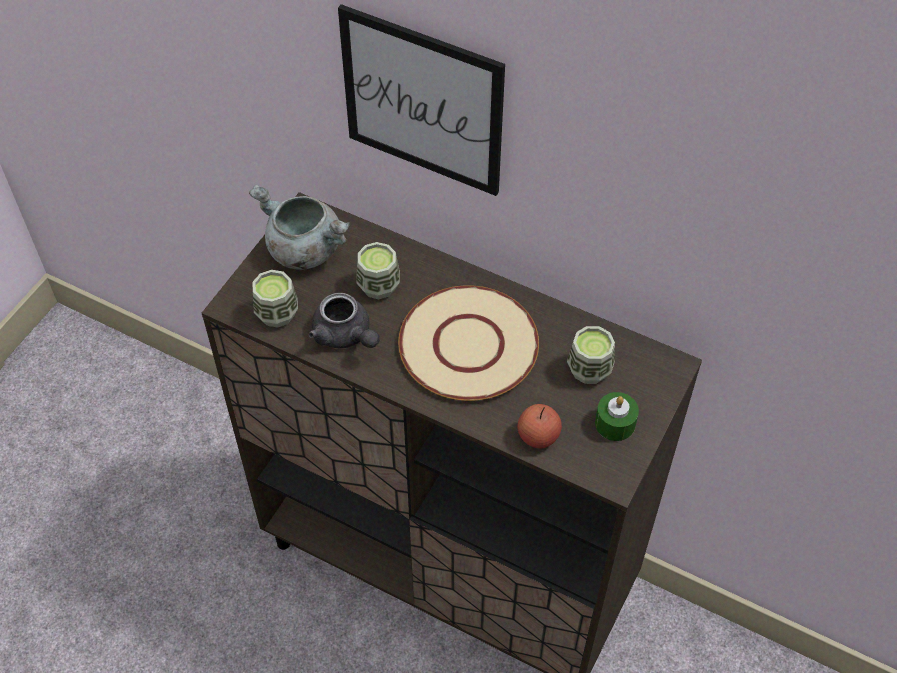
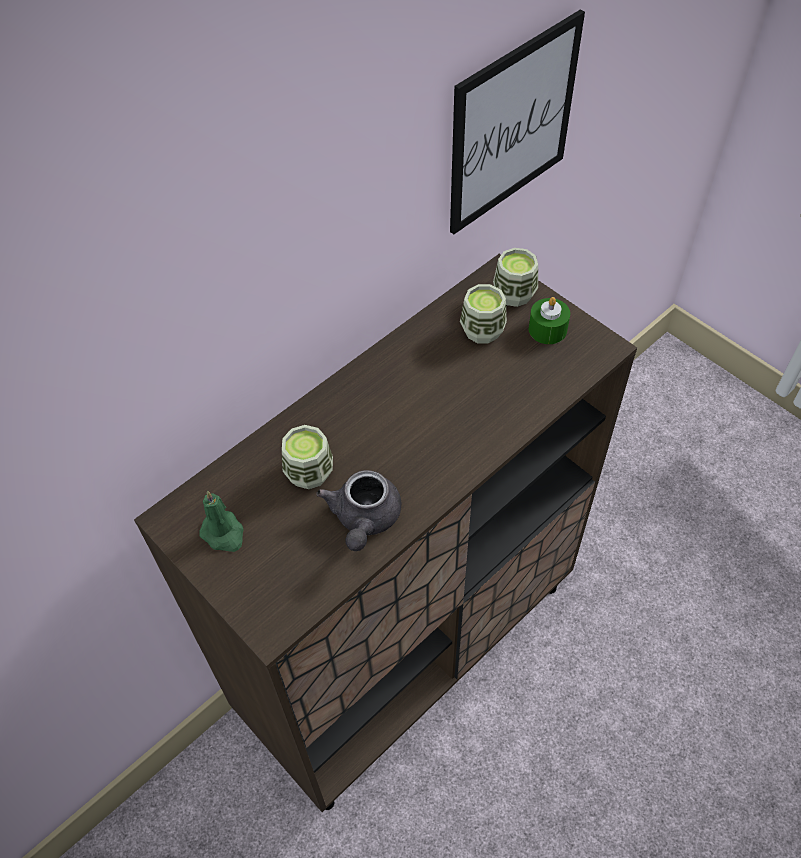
camera: 70 degrees left, 0 degrees up
(277, 313) = (304, 581): cup -> cup (514, 294)
(303, 250) = (224, 534): grey cooking pot -> green candle
(345, 336) = (364, 519): grey teapot -> grey teapot turned 120 degrees clockwise
(422, 101) = (221, 269): picture -> picture (512, 125)
(468, 344) = (418, 414): beige plate -> none
(538, 436) = (544, 388): apple -> none

